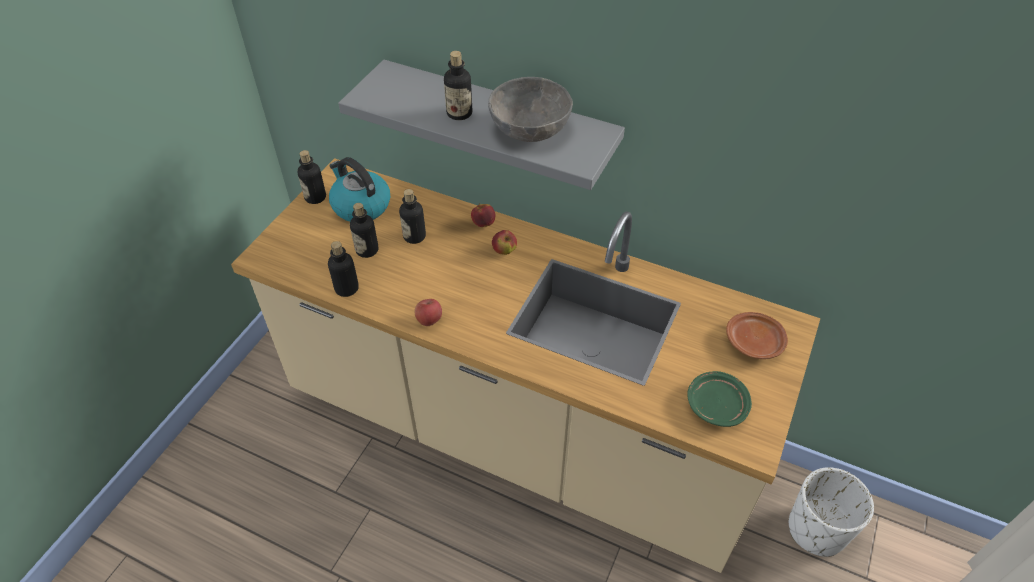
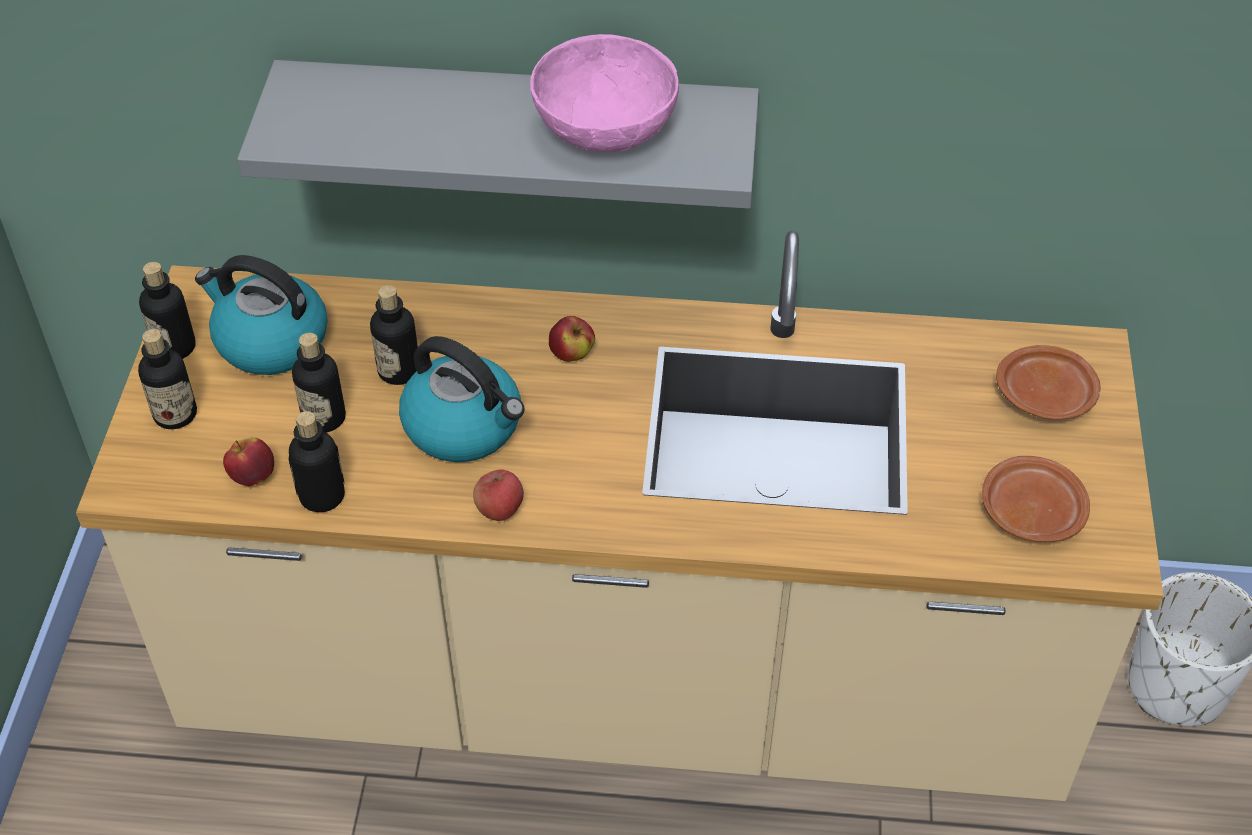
camera: 20 degrees left, 0 degrees up
(433, 273) = (465, 426): none -> kettle
(459, 113) = (469, 128): bottle -> bottle (175, 414)
(483, 223) = (511, 316): apple -> apple (252, 476)
(529, 129) = (604, 129): grey bowl -> pink bowl
(716, 404) = (1030, 511): green plate -> brown plate

